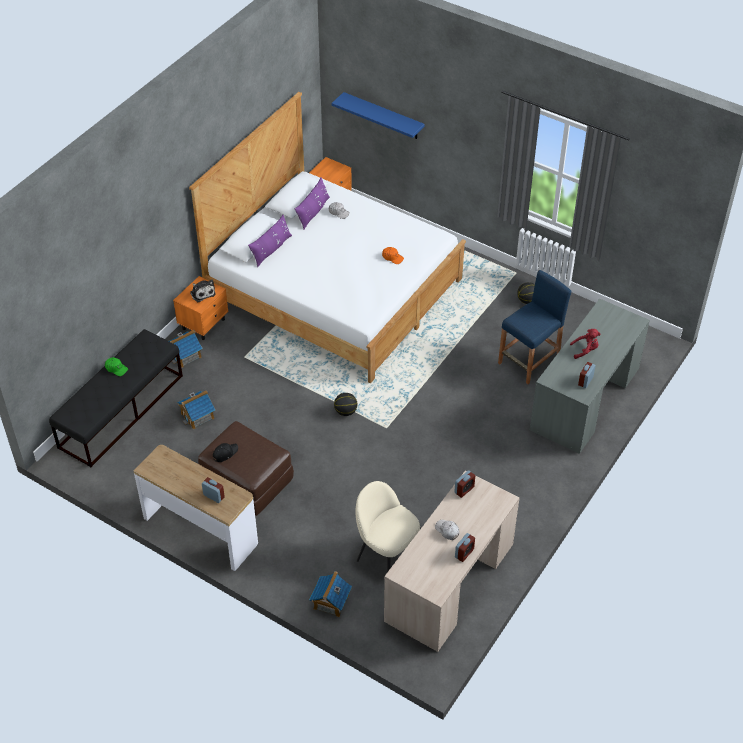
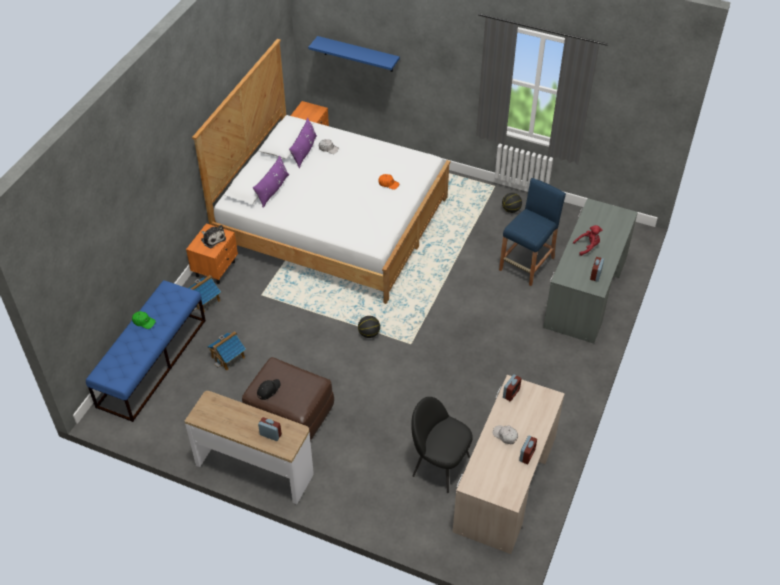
camera: 10 degrees left, 0 degrees up
(121, 411) = (152, 362): black bench -> blue bench
(330, 602) = (397, 521): toy house -> none
(386, 554) = (439, 465): beige chair -> black chair

